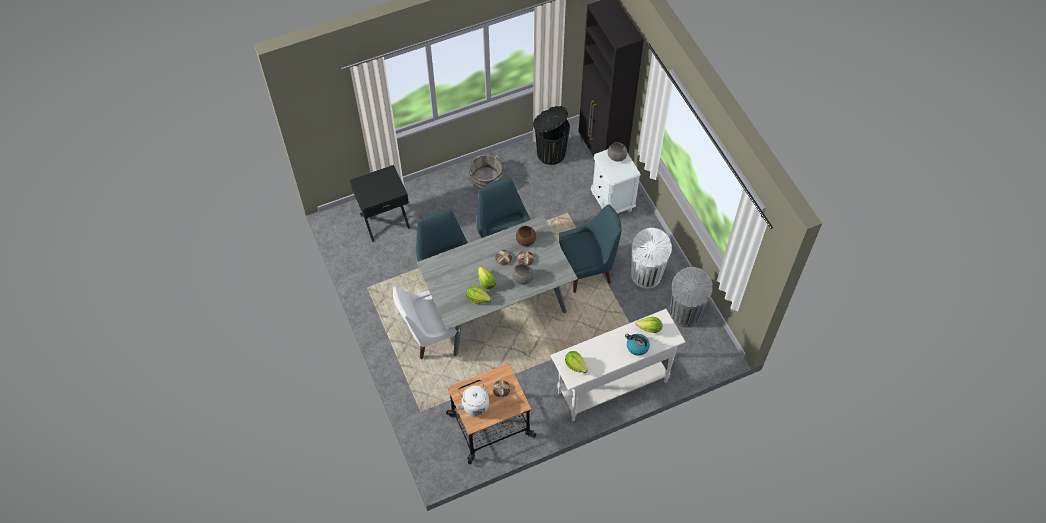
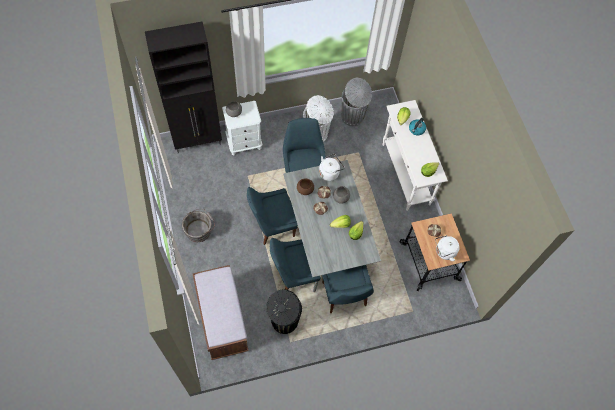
camera: 85 degrees left, 5 degrees up
(384, 220) = (222, 320): black nightstand -> brown bench
(429, 335) = (344, 296): white chair -> blue chair
(550, 153) = (184, 177): black trash can -> black trash can (284, 321)
(555, 262) = (330, 172): none -> white kettle

